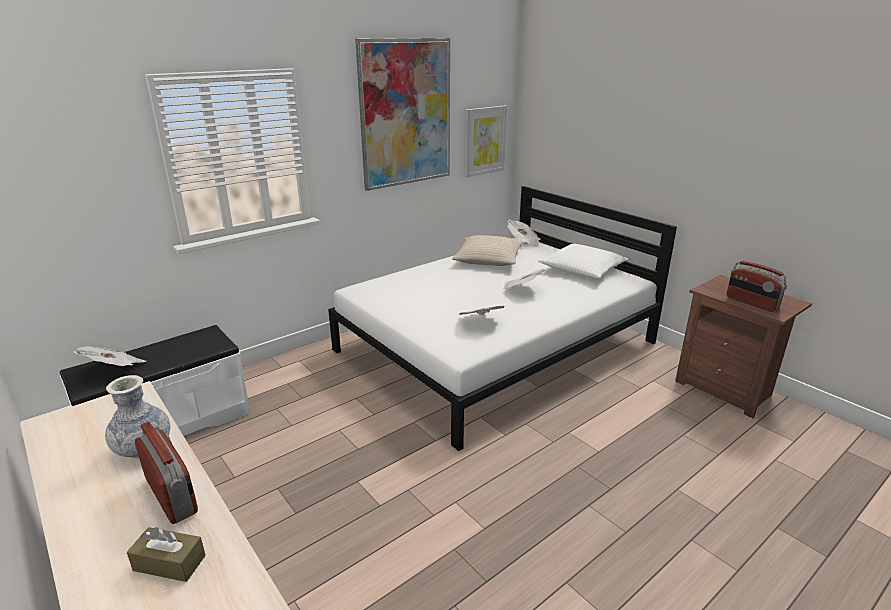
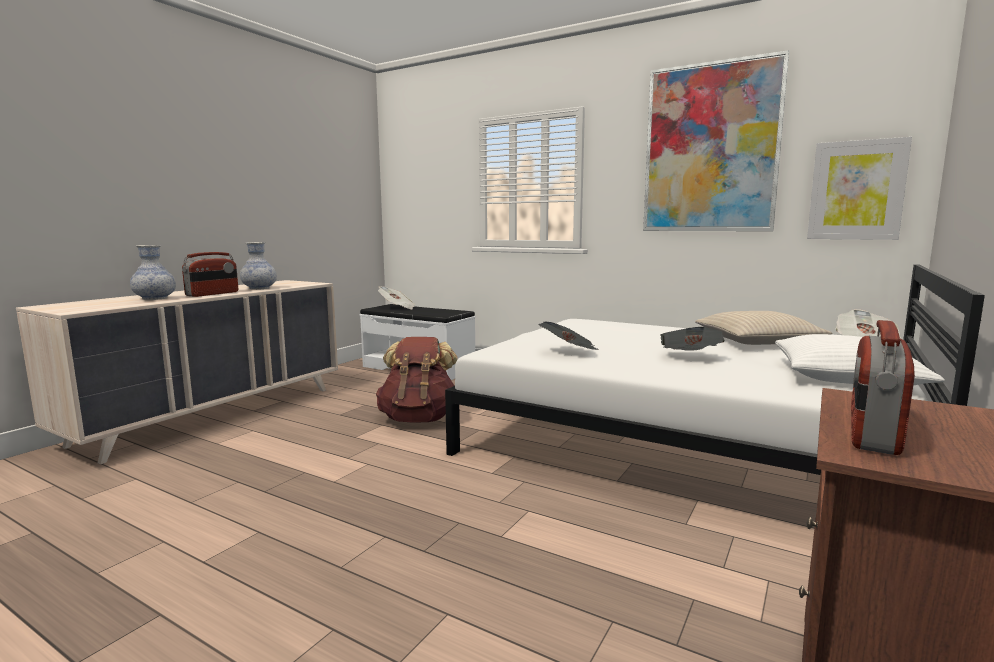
camera: 70 degrees right, 15 degrees down
(169, 563) = (155, 298): brown tissue box -> vase
(359, 453) = (419, 419): none -> brown backpack

